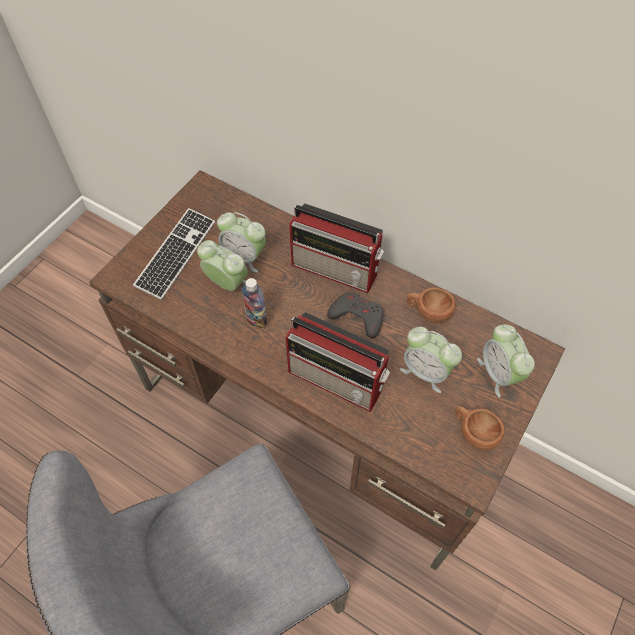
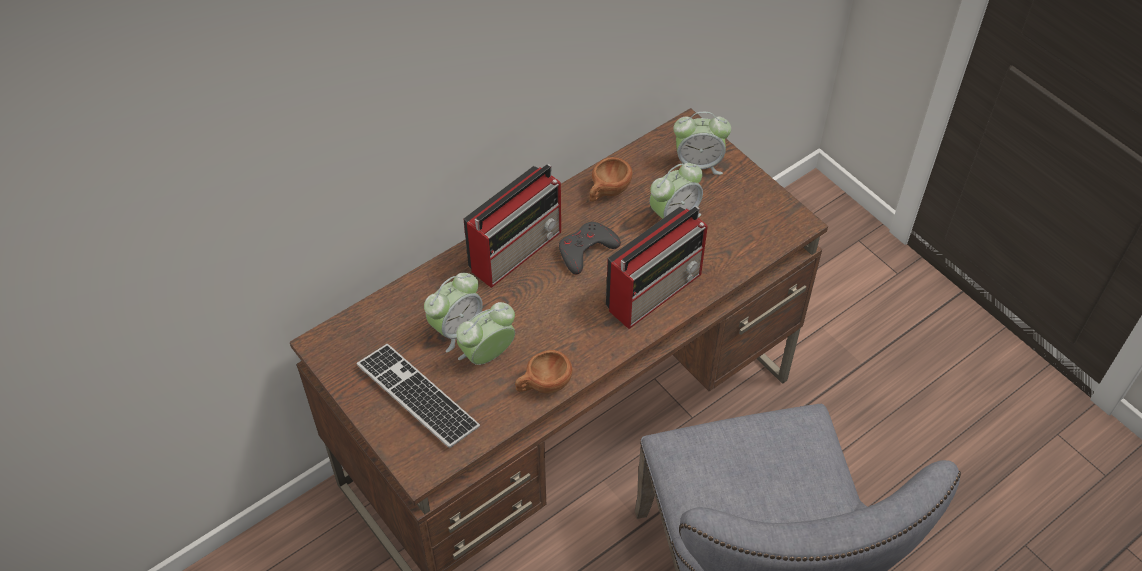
camera: 70 degrees left, 5 degrees down
(256, 319) = (550, 340): bottle -> none
(473, 432) = (750, 205): brown cup -> brown cup (543, 385)

